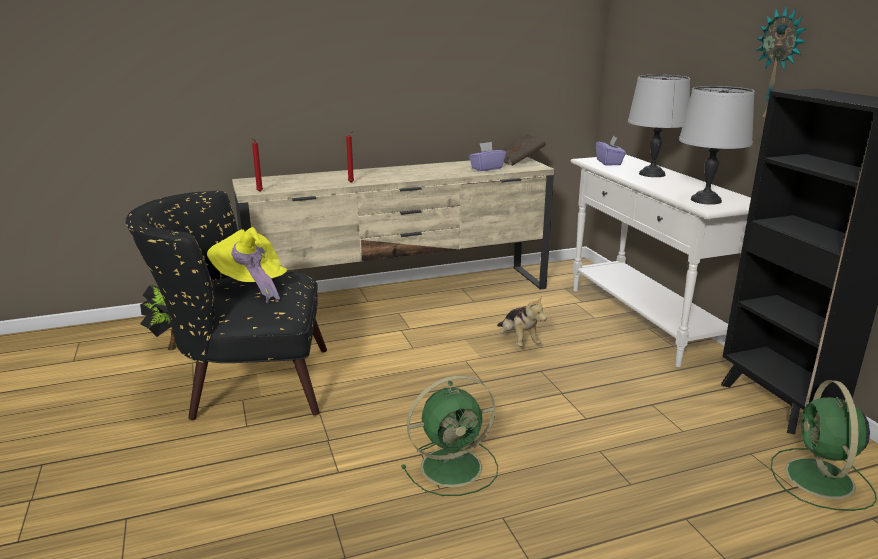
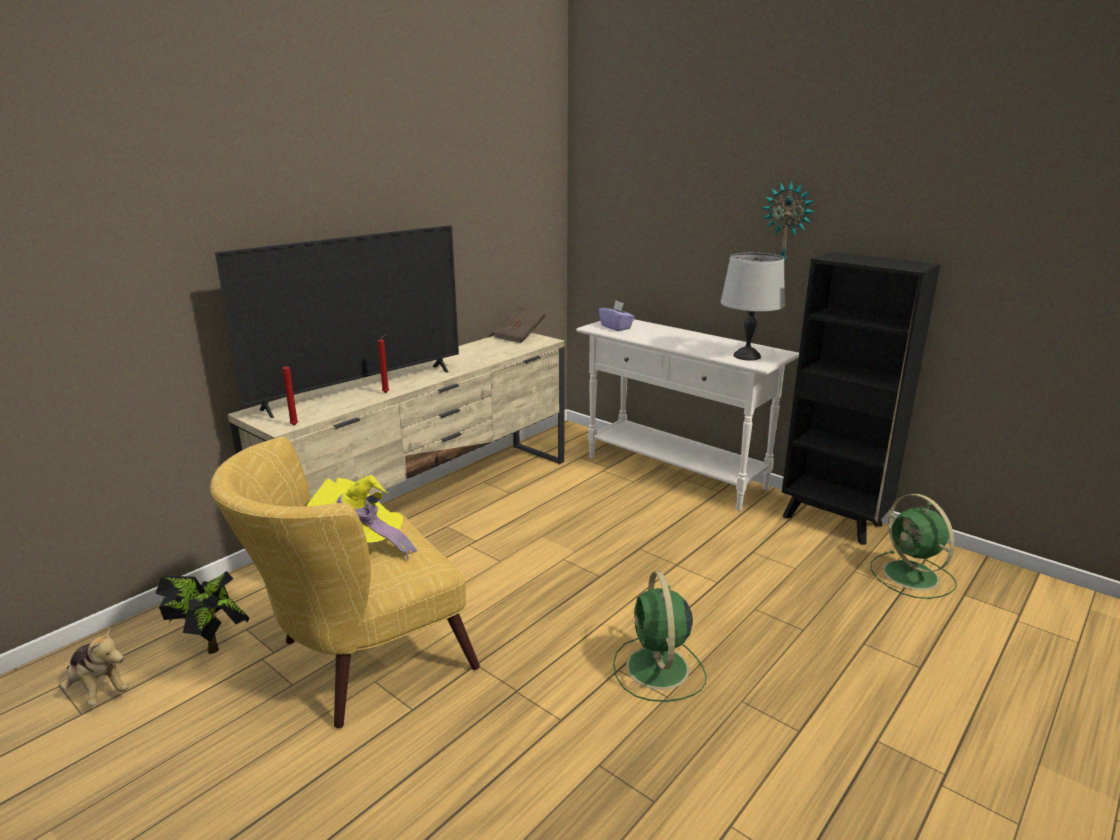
camera: 30 degrees left, 0 degrees up
(244, 383) = (357, 662): black armchair -> yellow armchair
(337, 178) = (360, 389): none -> television
(454, 466) = (658, 670): green fan -> green fan turned 135 degrees clockwise
(486, 168) = (501, 350): purple tissue box -> none
(518, 341) = (592, 524): plush toy -> plush toy (98, 689)
(651, 174) = (668, 335): grey table lamp -> none

